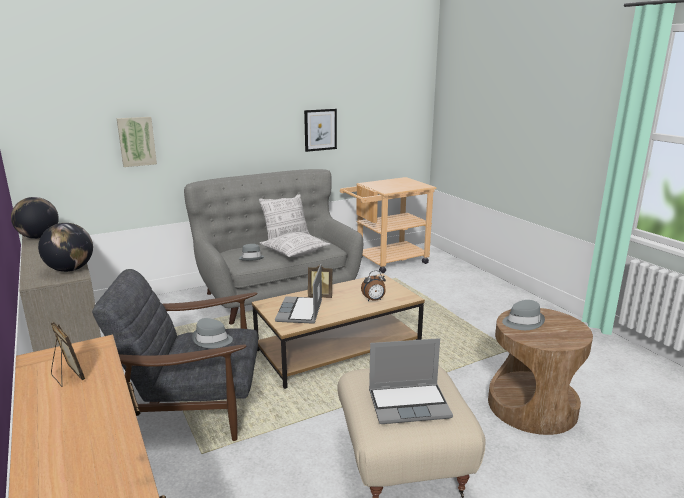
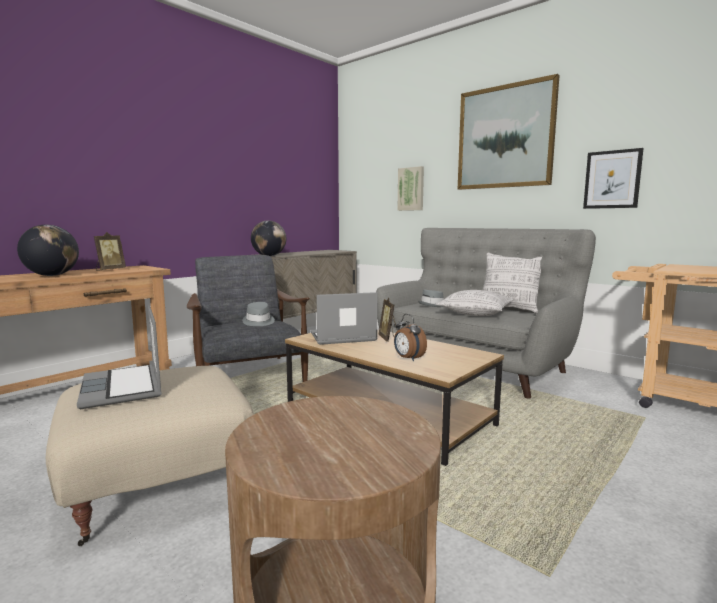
camera: 70 degrees right, 10 degrees down
(39, 237) = (323, 250): globe -> globe (52, 275)
(238, 92) = (505, 137): none -> picture
(522, 322) = (343, 415): grey hat -> none

